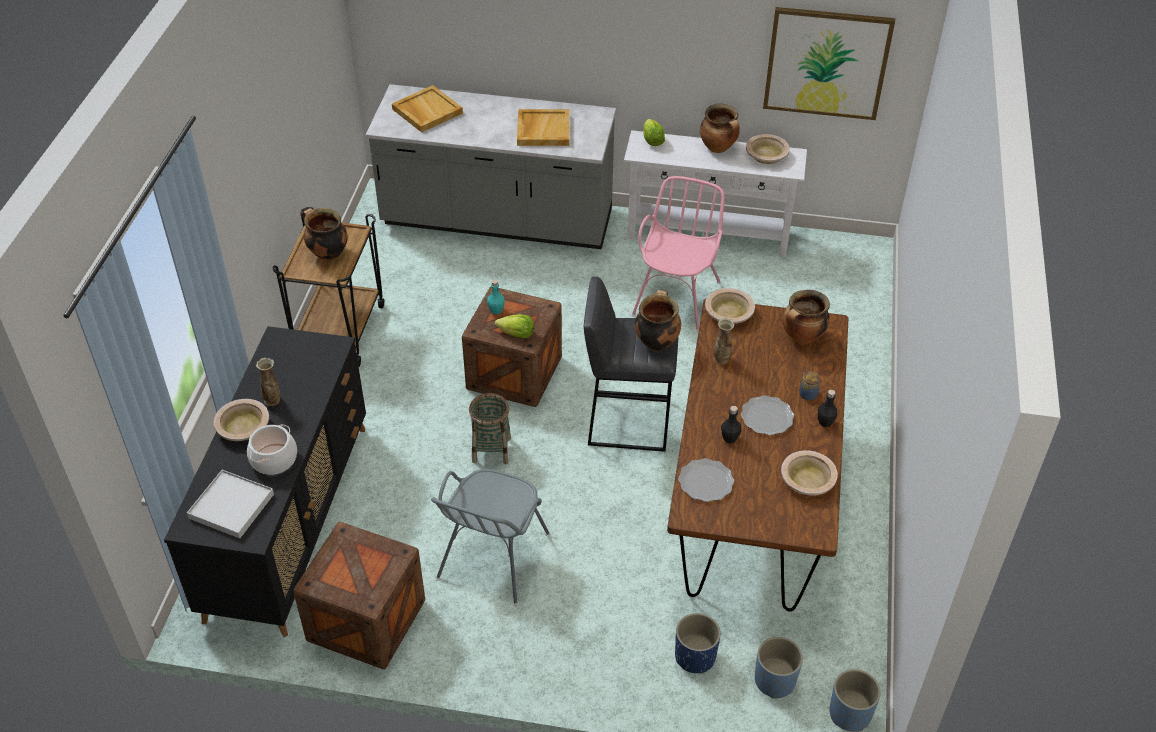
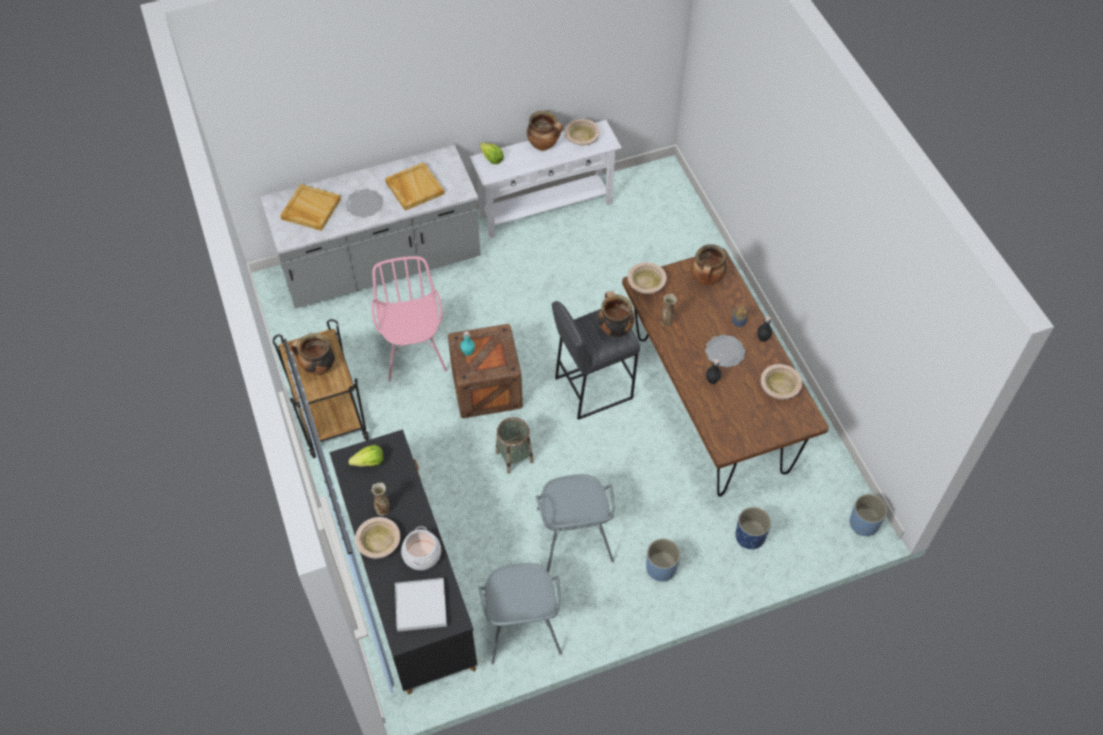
camera: 30 degrees left, 10 degrees up
(366, 620) = (522, 628): crate -> grey chair
(516, 334) = (497, 364): lettuce -> lettuce (369, 462)
(677, 295) = (558, 270): pink chair -> pink chair (413, 346)
(706, 482) = (719, 420): plate -> plate (364, 204)
(774, 680) = (807, 526): blue planter -> blue planter (661, 568)
(826, 63) = (612, 55): picture -> none

